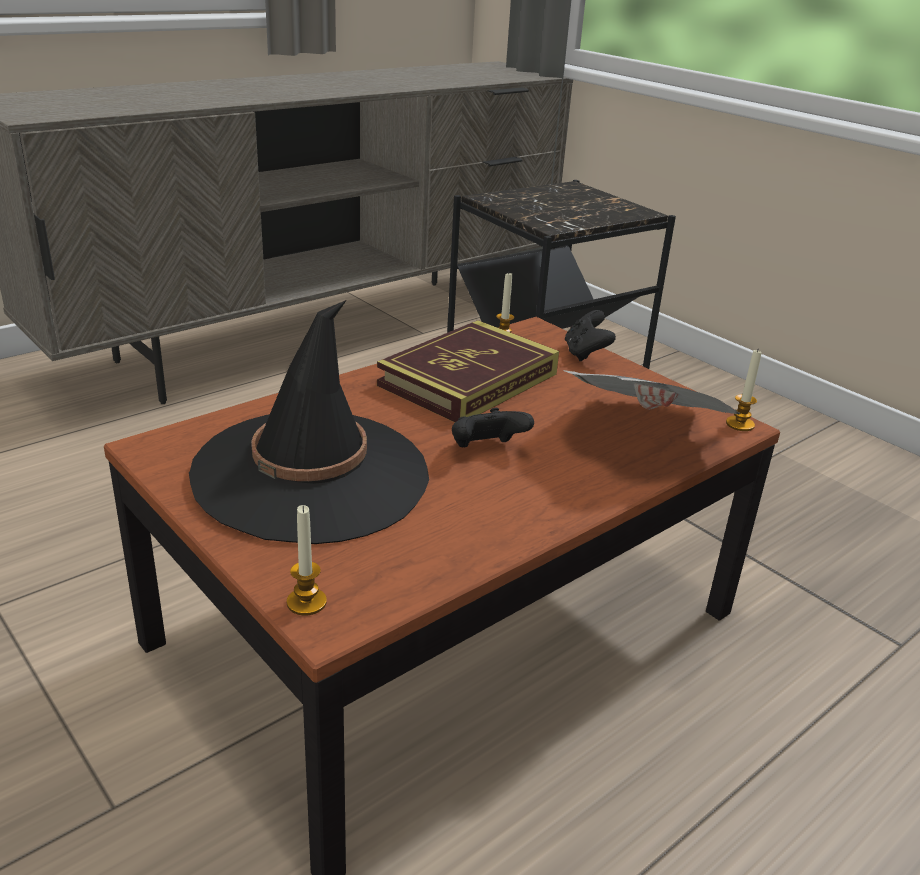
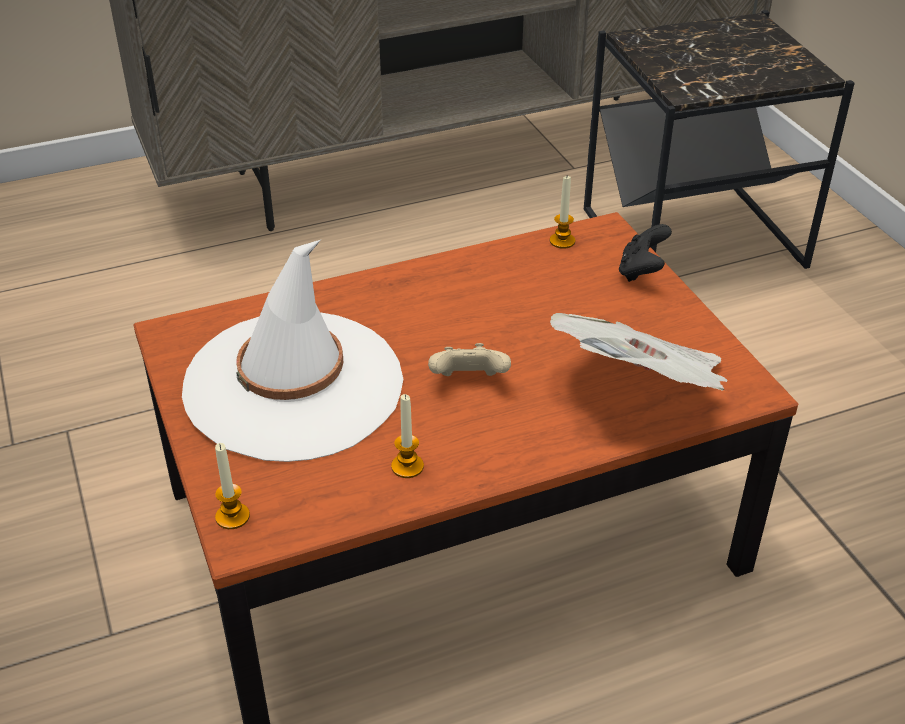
camera: 20 degrees right, 10 degrees up
(312, 475) = (294, 385): black hat -> white hat
(468, 380) = (497, 291): book -> none
(486, 450) = (469, 381): black game controller -> beige game controller
(740, 424) = (756, 389): candle -> candle (407, 466)

